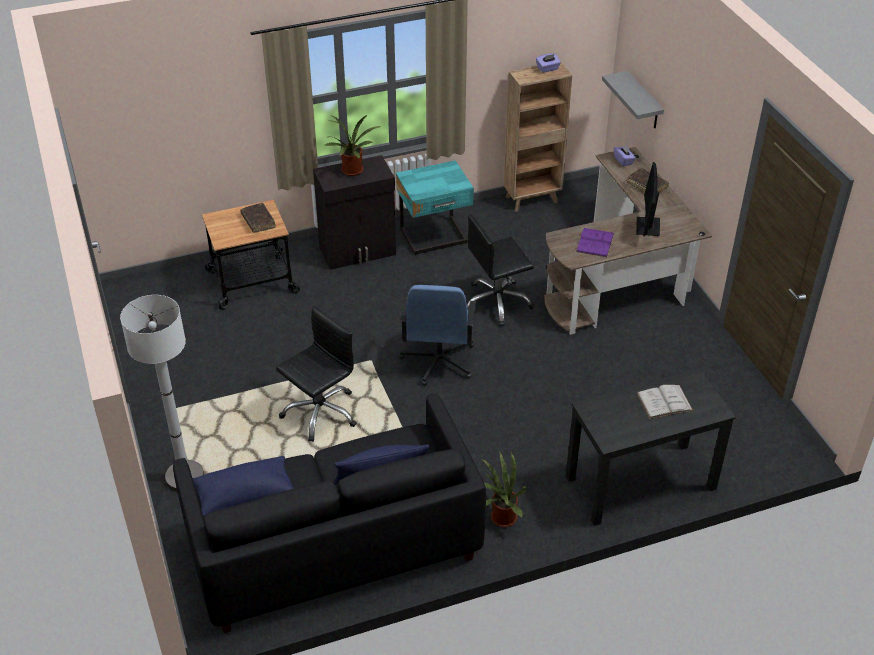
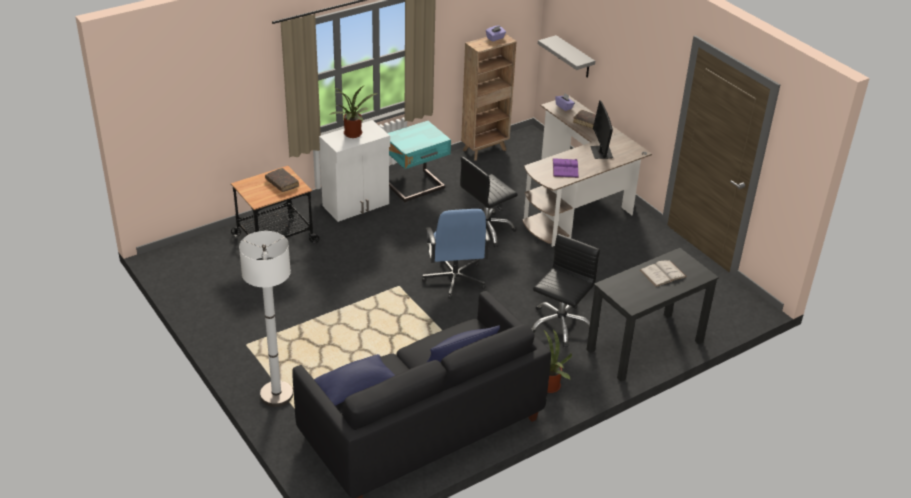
camera: 15 degrees left, 5 degrees down
(320, 412) = (372, 330): black office chair -> black office chair (560, 324)
(358, 252) = (356, 205): black cabinet -> white cabinet

